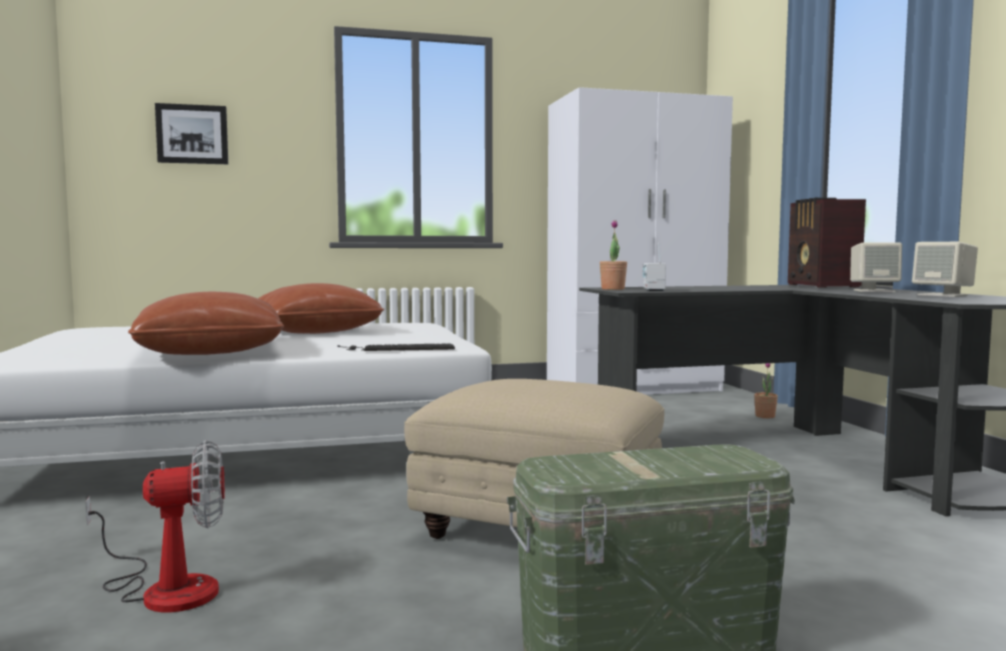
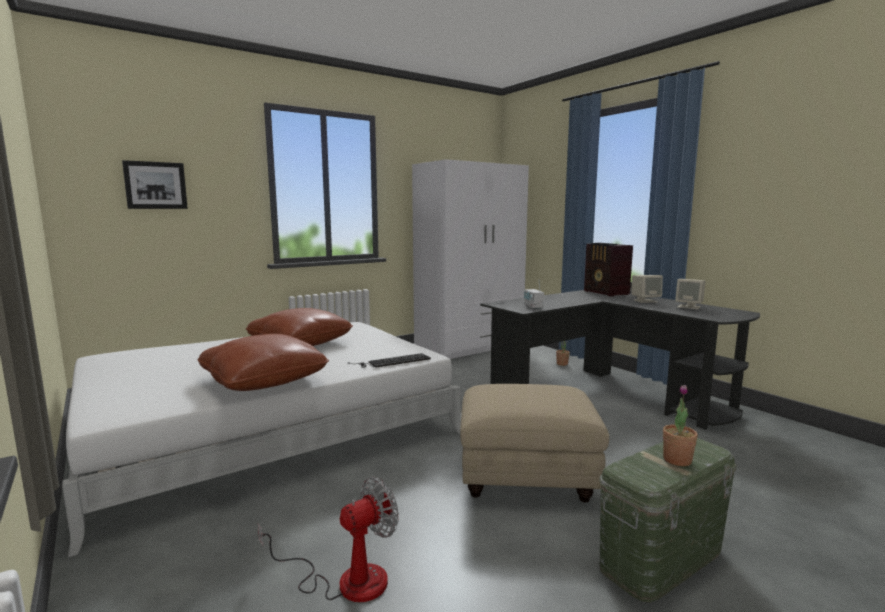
camera: 20 degrees left, 5 degrees up
(613, 289) = (508, 306): potted plant -> potted plant (677, 460)

